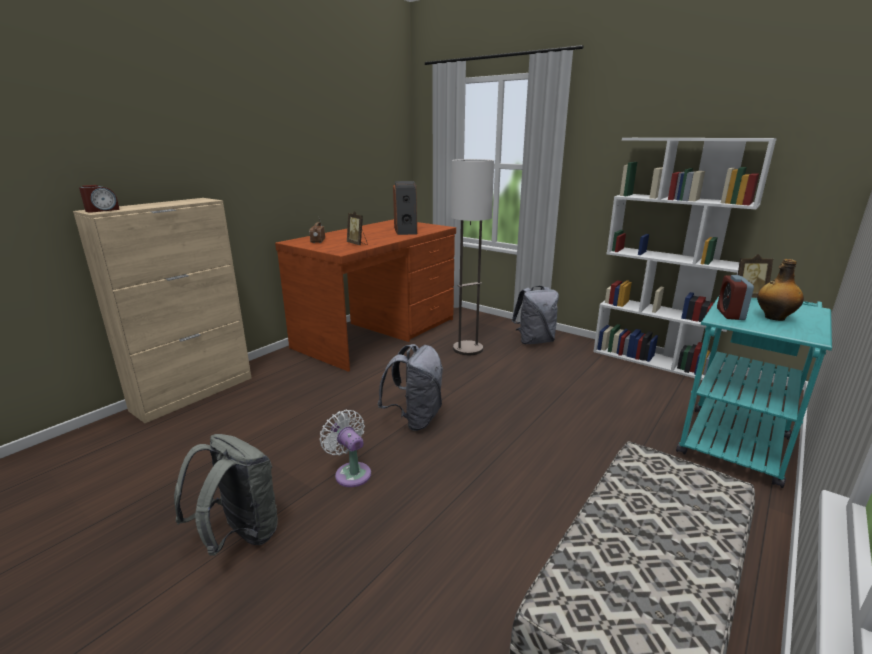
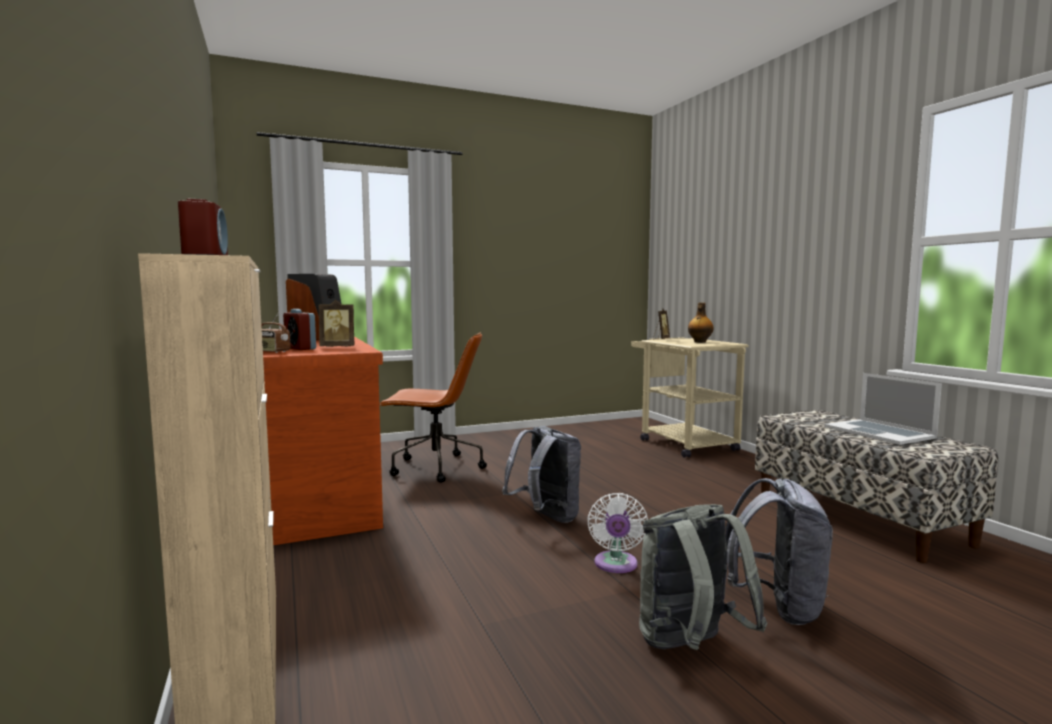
camera: 60 degrees left, 15 degrees down
(351, 472) = (615, 565): white fan -> white fan turned 75 degrees counterclockwise
(467, 349) = (435, 468): floor lamp -> brown office chair
(534, 341) = (466, 445): grey backpack -> grey backpack (777, 606)
(654, 360) = (561, 428): white bookcase -> none
(657, 555) = (879, 432): none -> laptop
(730, 314) = (686, 343): alarm clock -> alarm clock (300, 348)
(734, 439) = (682, 443): turquoise cart -> beige cart

